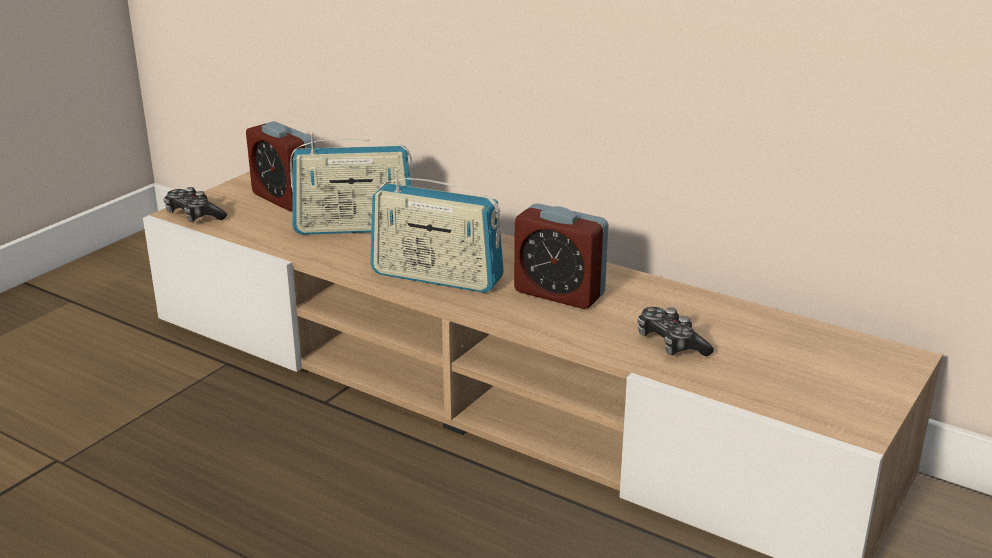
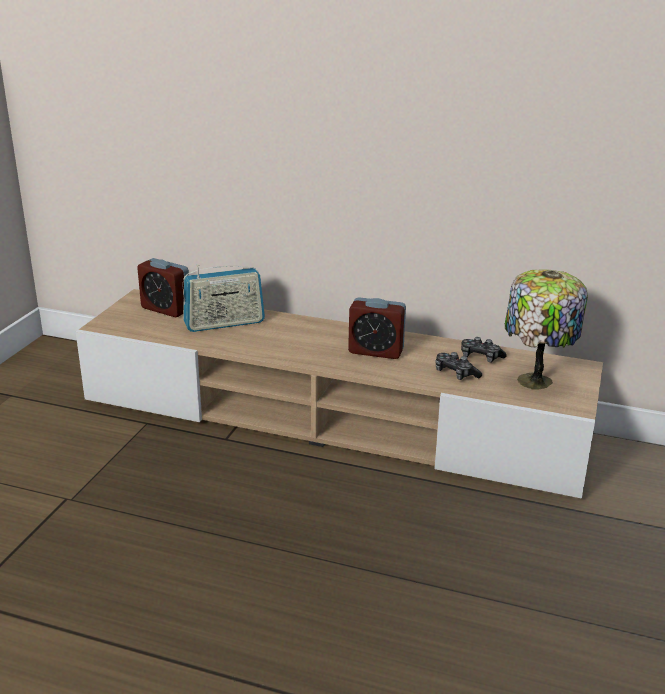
camera: 15 degrees left, 0 degrees up
(194, 216) = (111, 327): game controller -> game controller (480, 357)
(436, 277) = (296, 350): radio -> none
(801, 375) = (535, 382): none -> table lamp

